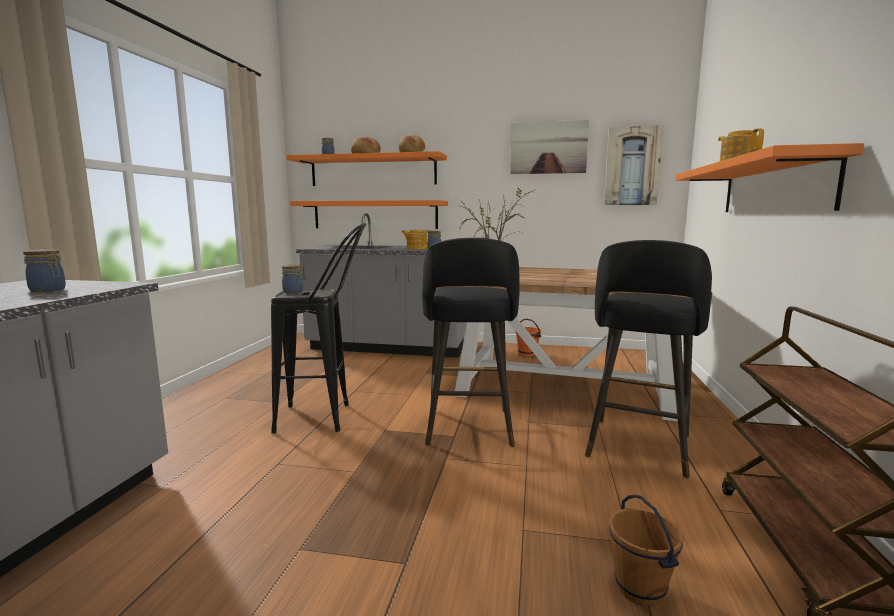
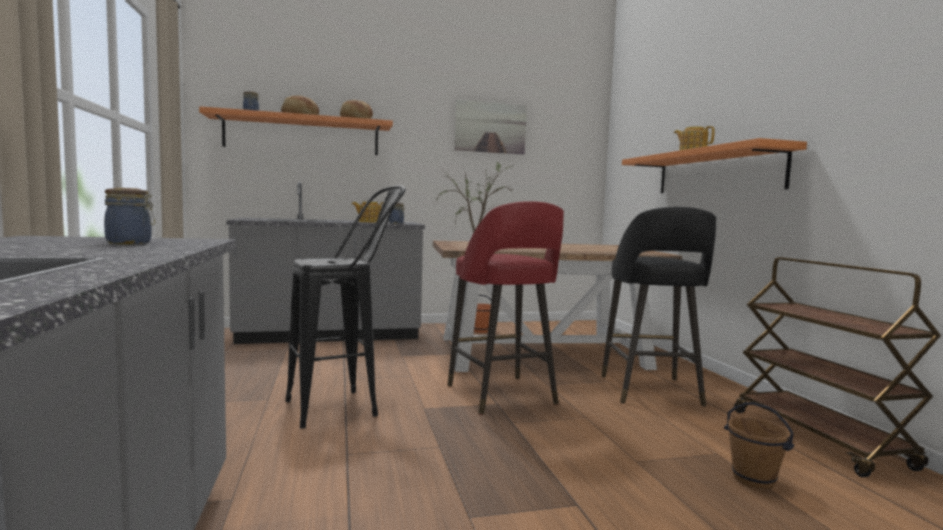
camera: 25 degrees left, 5 degrees down
(293, 292) = (316, 260): jar -> none
(375, 215) = (303, 184): orange shelf -> none
(468, 428) = (502, 396): black stool -> red stool
(632, 166) = (562, 151): picture -> none

